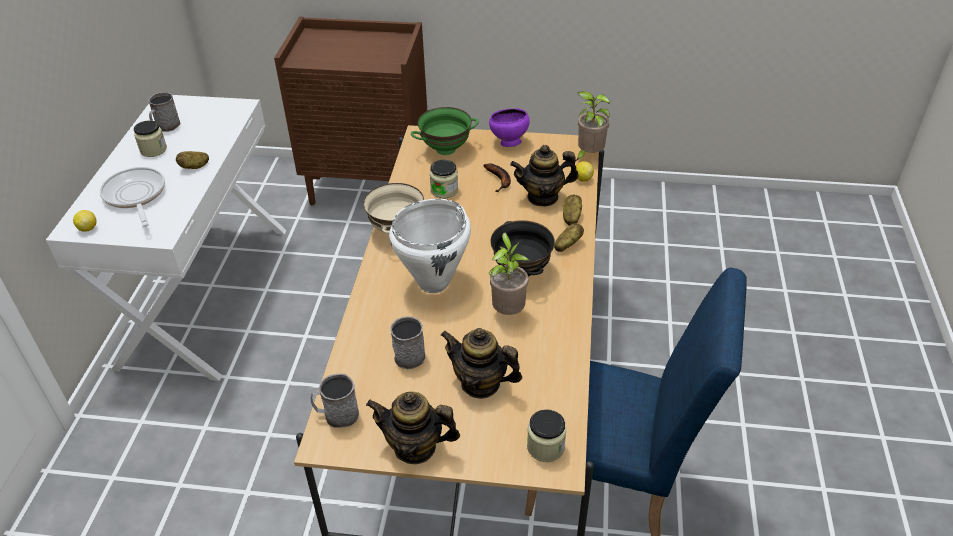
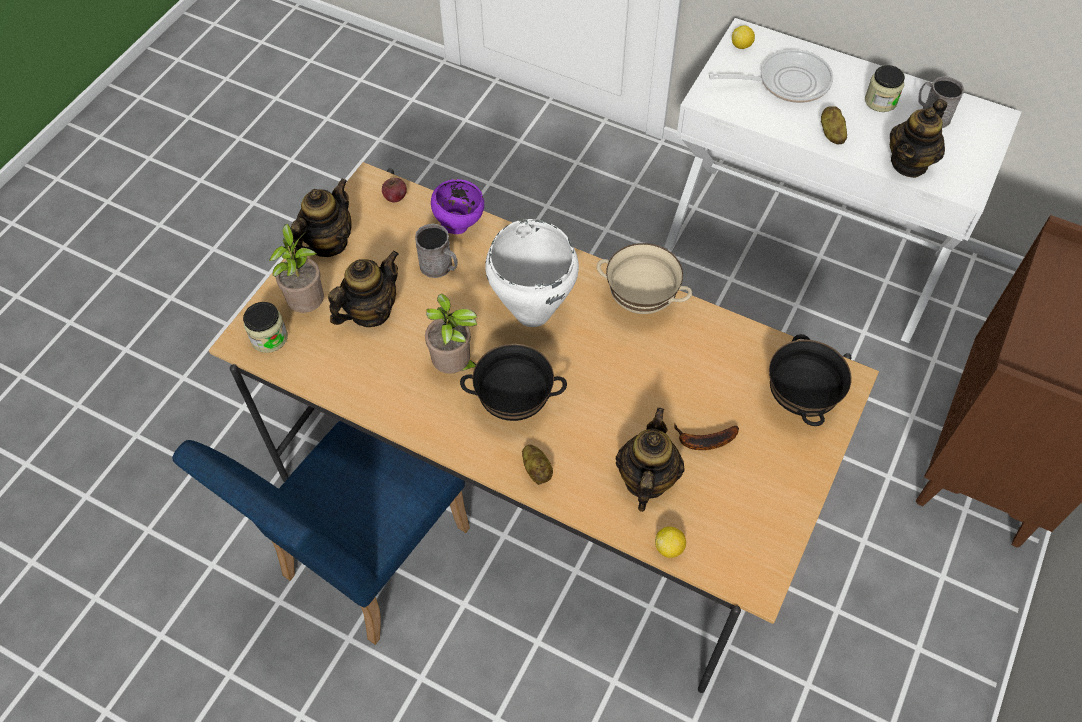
camera: 110 degrees right, 15 degrees up
(220, 130) = (909, 163): none -> teapot
(336, 415) = (395, 197): grey mug -> apple
(444, 190) = (703, 370): jar -> none
(445, 149) = (800, 399): green bowl -> black bowl
(508, 143) = (792, 483): purple bowl -> purple bowl (459, 224)
(571, 217) = (589, 496): potato -> none
(588, 155) = (726, 581): potted plant -> potted plant (308, 304)

